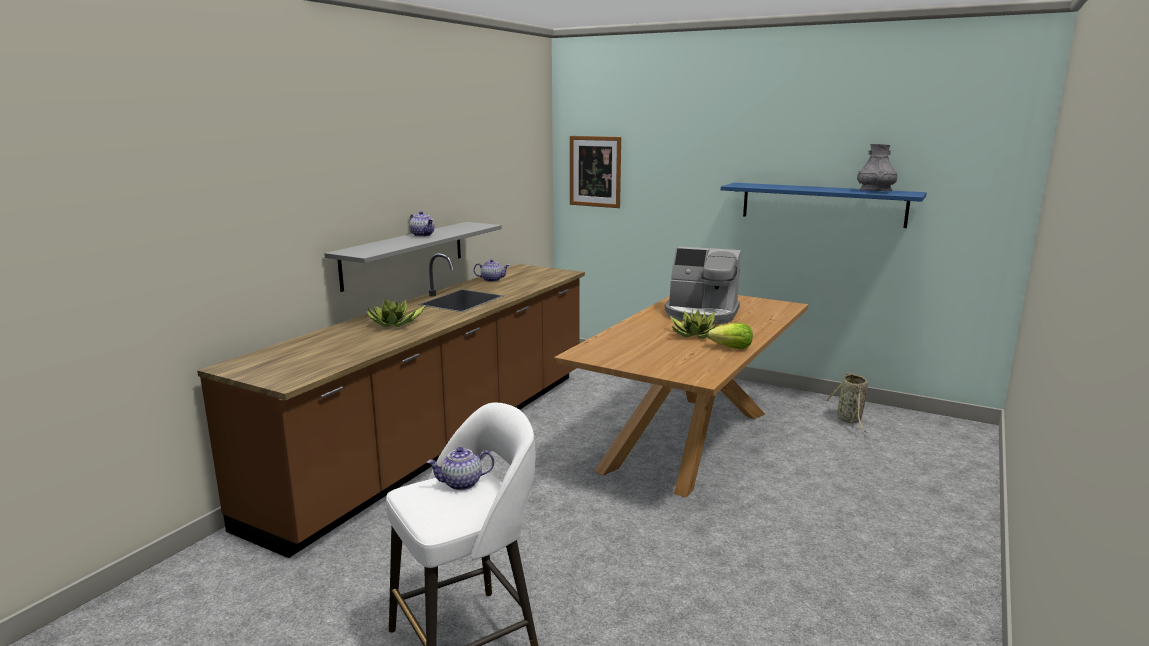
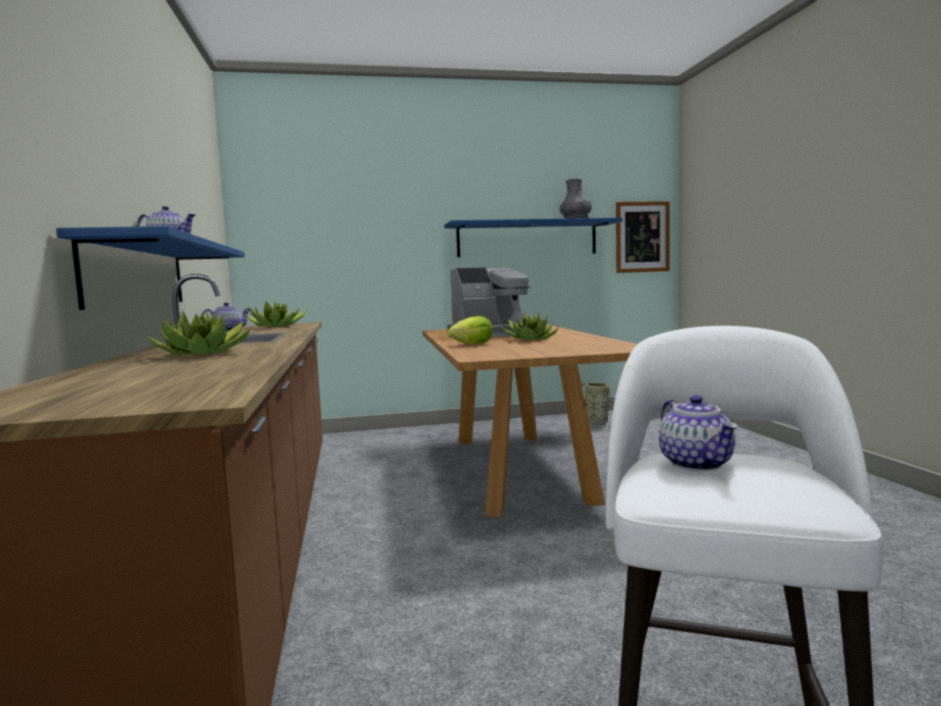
camera: 40 degrees left, 10 degrees down
(404, 254) = (138, 274): grey shelf -> blue shelf
(461, 483) = (697, 464): teapot -> teapot turned 45 degrees counterclockwise
(534, 277) = (277, 326): none -> potted plant
(595, 171) = (285, 223): picture -> picture (642, 237)
(731, 348) = (586, 338): lettuce -> lettuce (472, 344)

